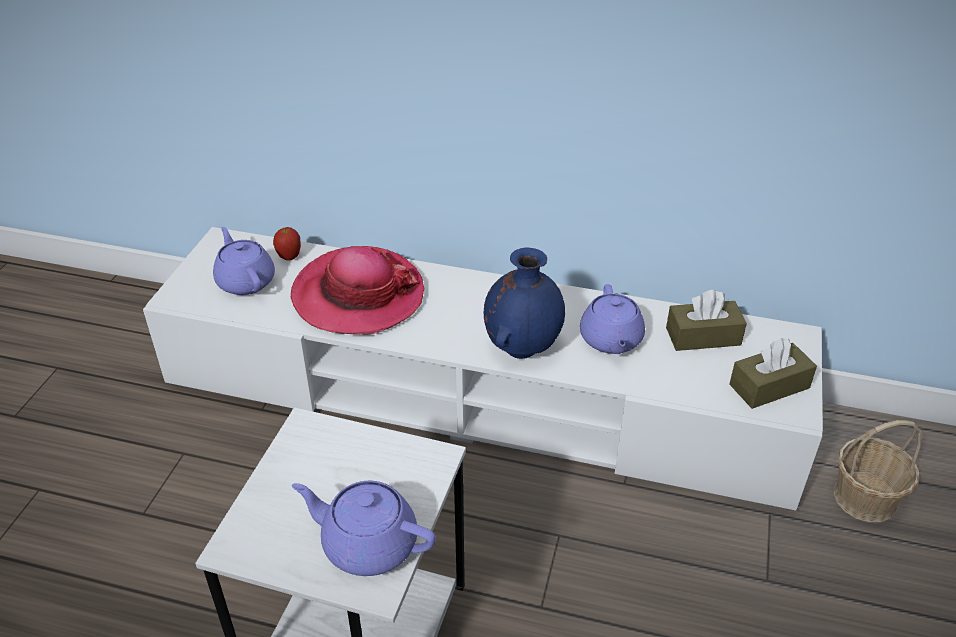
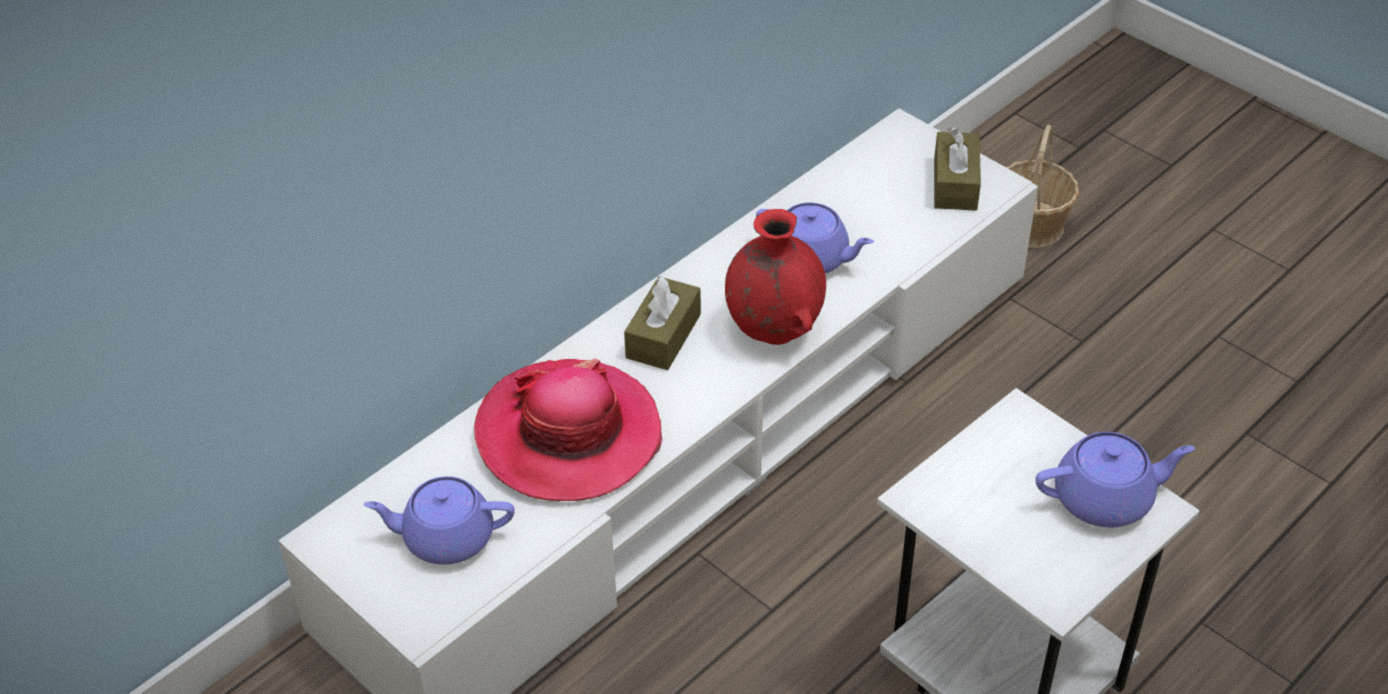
camera: 60 degrees left, 5 degrees up
(289, 257) = (430, 477): apple -> none
(367, 544) = (1105, 499): purple teapot -> purple teapot turned 150 degrees counterclockwise
(522, 348) = (773, 330): blue vase -> red vase
(703, 336) = (855, 191): brown tissue box -> brown tissue box (663, 336)

